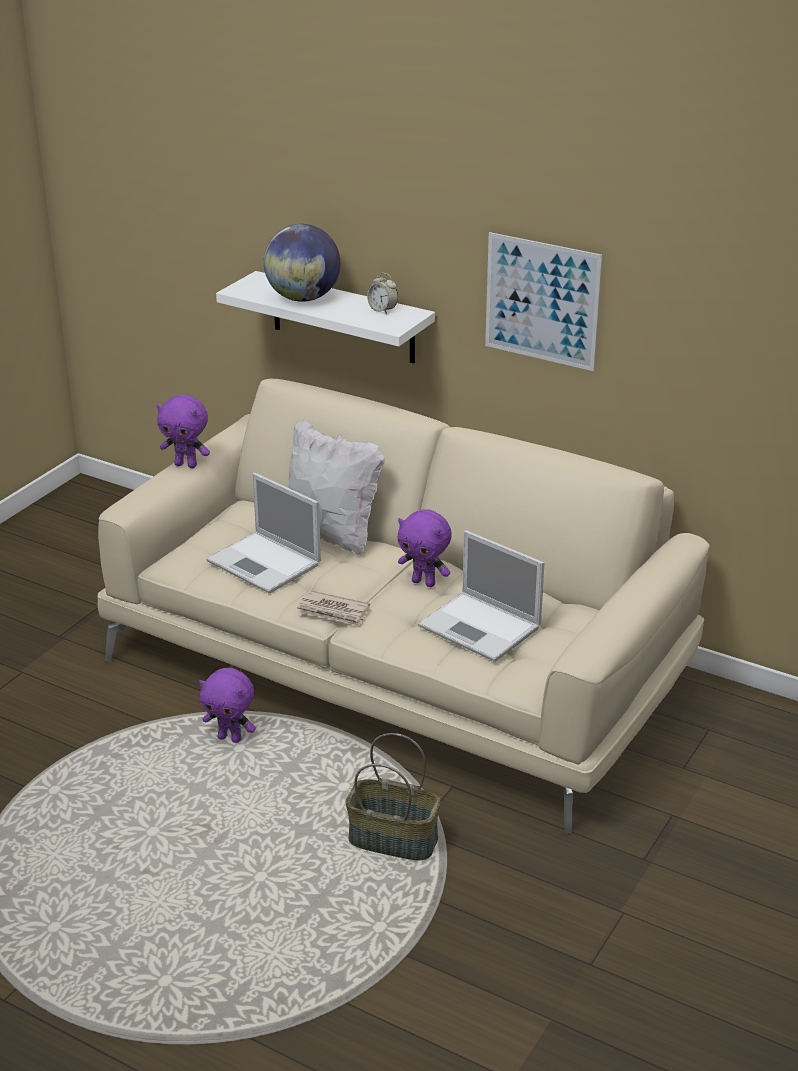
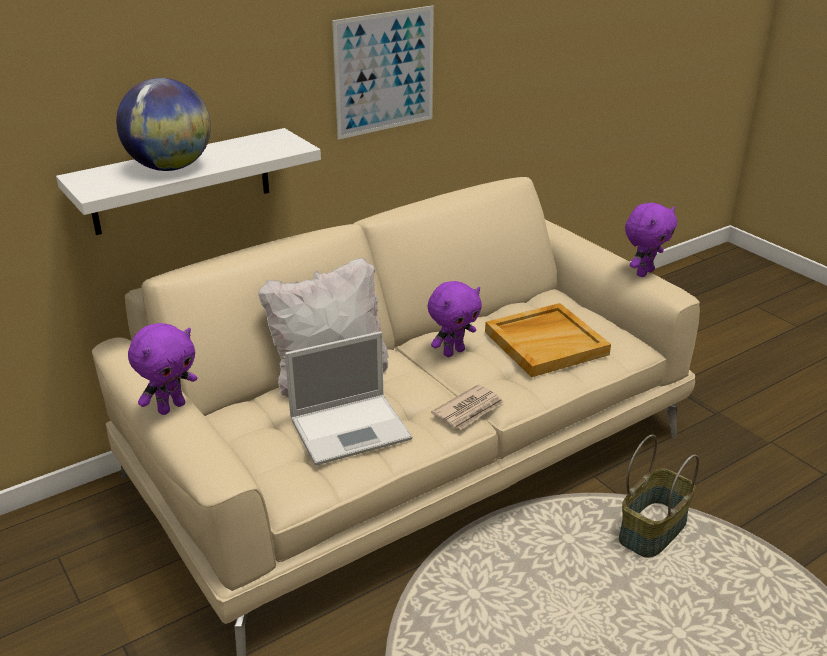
camera: 65 degrees left, 0 degrees up
(230, 738) = (452, 597): purple plush toy -> purple plush toy (644, 272)
(382, 310) = (252, 143): alarm clock -> none
(481, 627) = (546, 342): laptop -> beige tray

